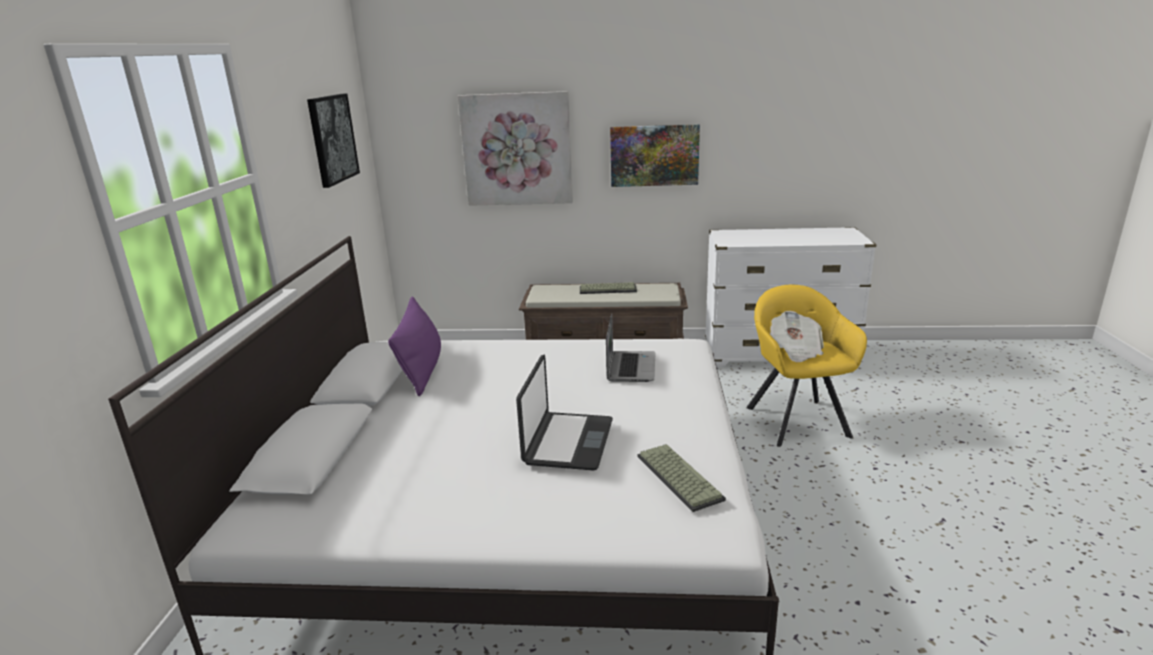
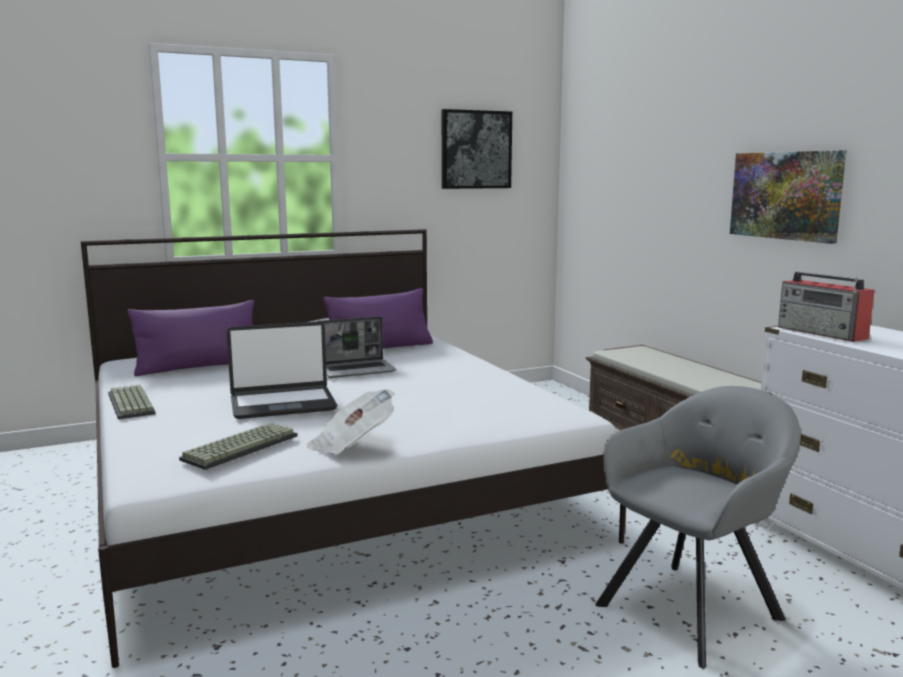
camera: 60 degrees right, 10 degrees down
(353, 475) = (199, 367): none -> purple pillow
(517, 149) = (654, 179): picture -> none
(608, 289) = (692, 369): keyboard -> keyboard (132, 403)
(630, 367) = (472, 402): laptop -> laptop (357, 370)
(744, 242) = (822, 333): none -> radio
(795, 350) = (674, 477): newspaper -> newspaper (351, 444)
(796, 419) = (695, 608): yellow armchair -> grey armchair

